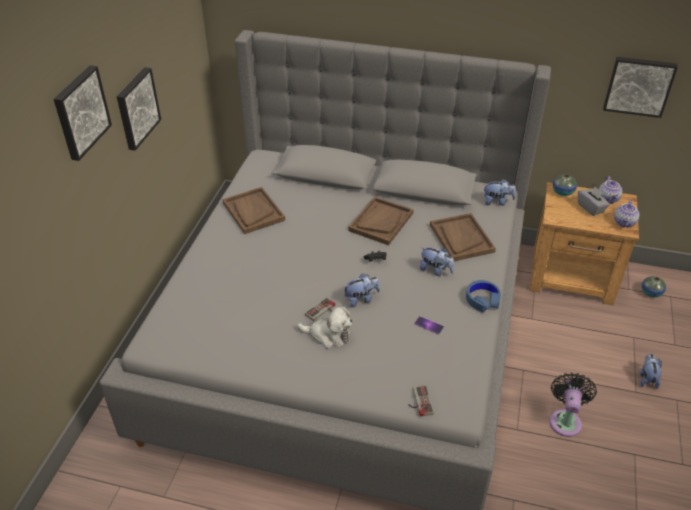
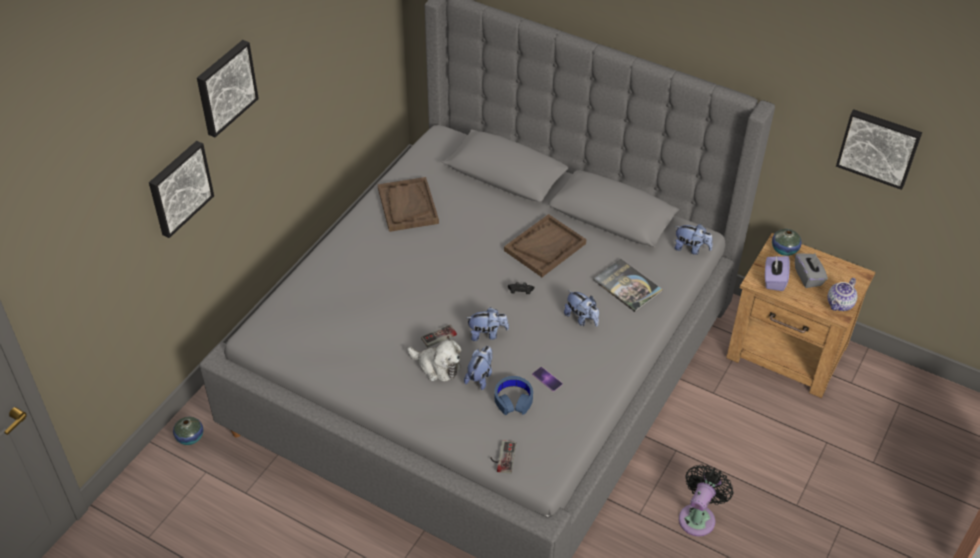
camera: 15 degrees right, 5 degrees up
(136, 108) = (293, 76): picture -> picture (179, 188)
(461, 238) = (627, 286): brown tray -> book
(482, 299) = (618, 363): blue headphones -> blue headphones (513, 399)
(566, 215) = (774, 280): none -> purple tissue box
(608, 199) = (837, 270): teapot -> none
(647, 378) = (818, 493): plush toy -> plush toy (480, 376)
(651, 292) = (877, 393): vase -> vase (190, 437)

